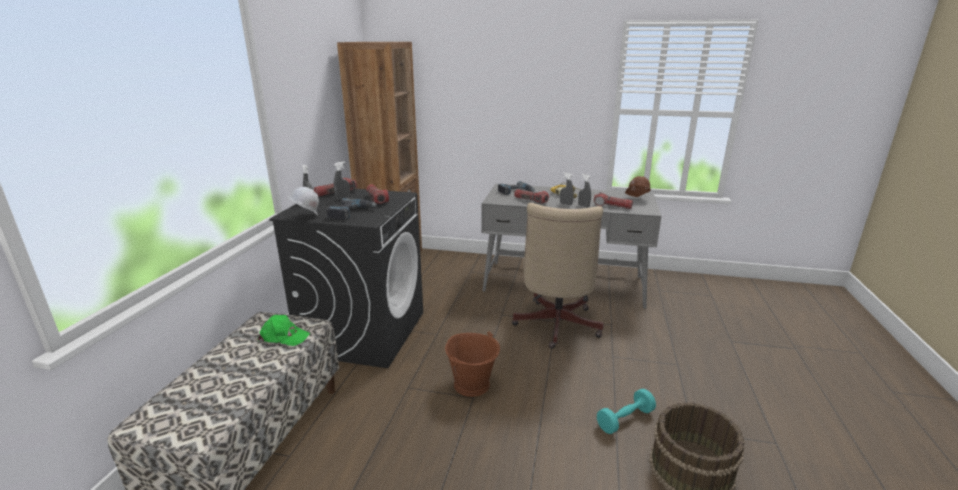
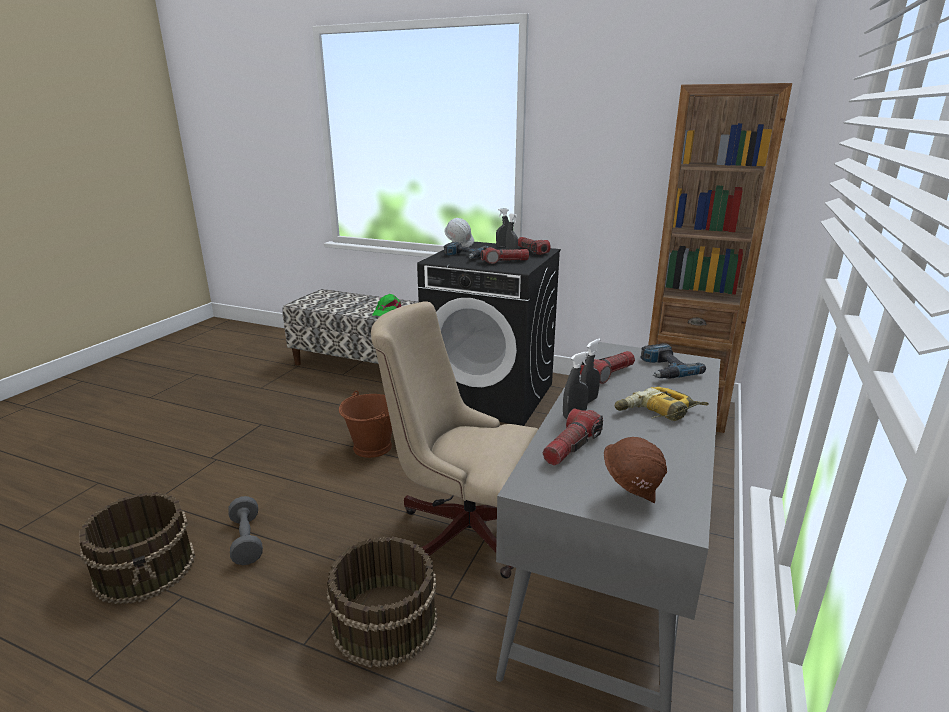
camera: 100 degrees right, 0 degrees up
(625, 419) = (247, 540): turquoise dumbbell -> grey dumbbell
(643, 341) = (384, 623): none -> brown bucket

